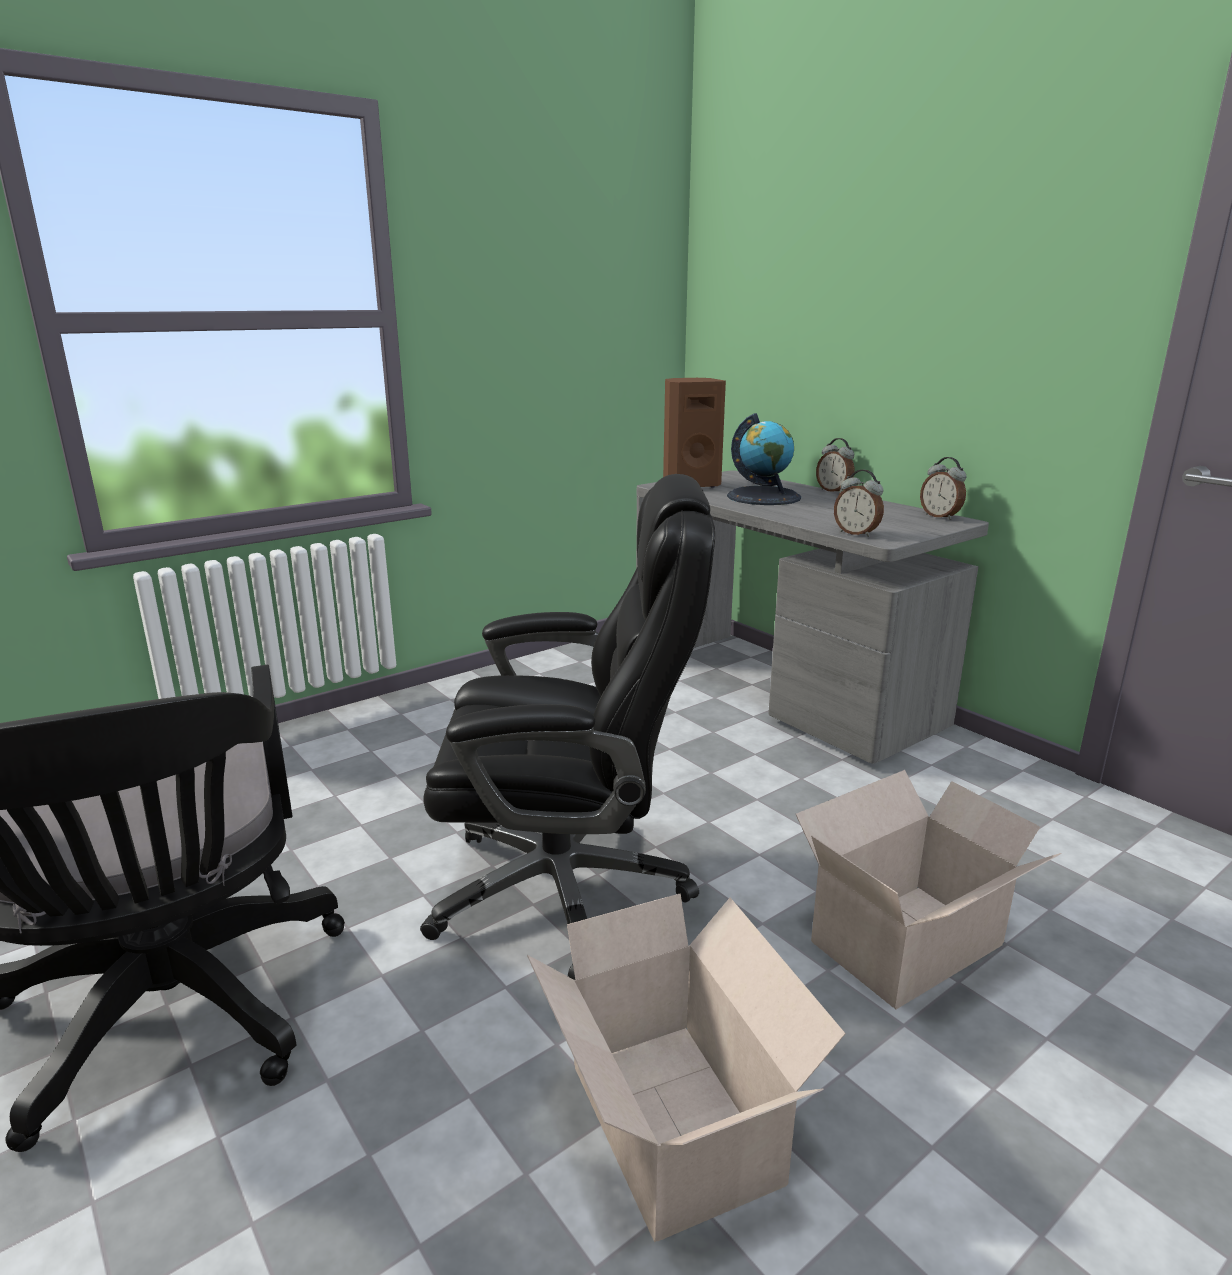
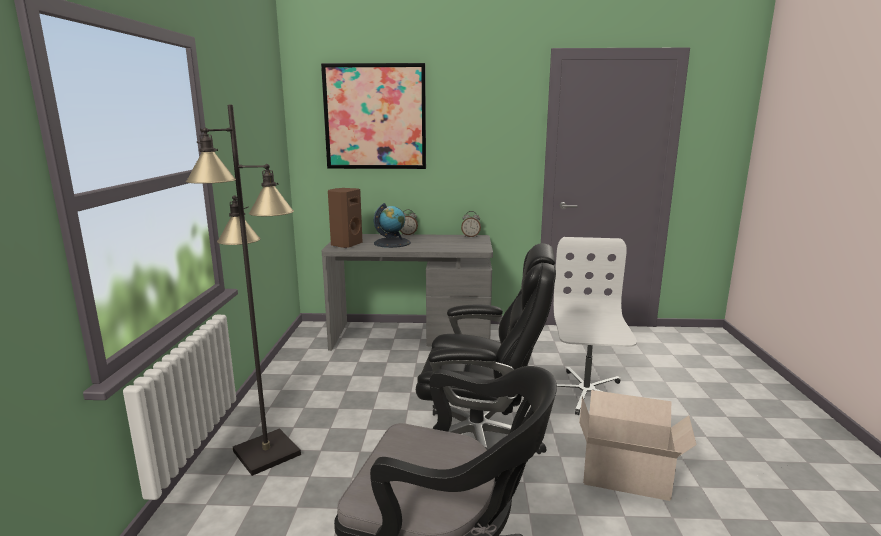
camera: 50 degrees left, 5 degrees down
(353, 745) = (265, 453): none -> black floor lamp
(567, 890) = (480, 442): black office chair -> black office chair turned 60 degrees clockwise
(811, 239) = (375, 117): none -> picture
(856, 533) = (467, 249): alarm clock -> none
(911, 942) = (585, 393): cardboard box -> white office chair

